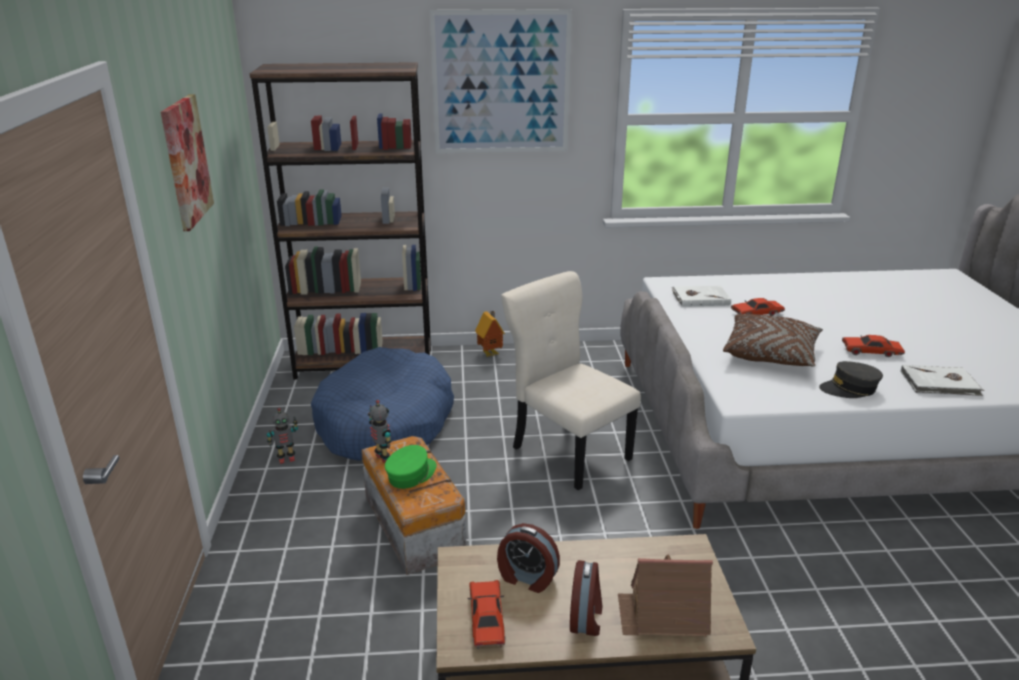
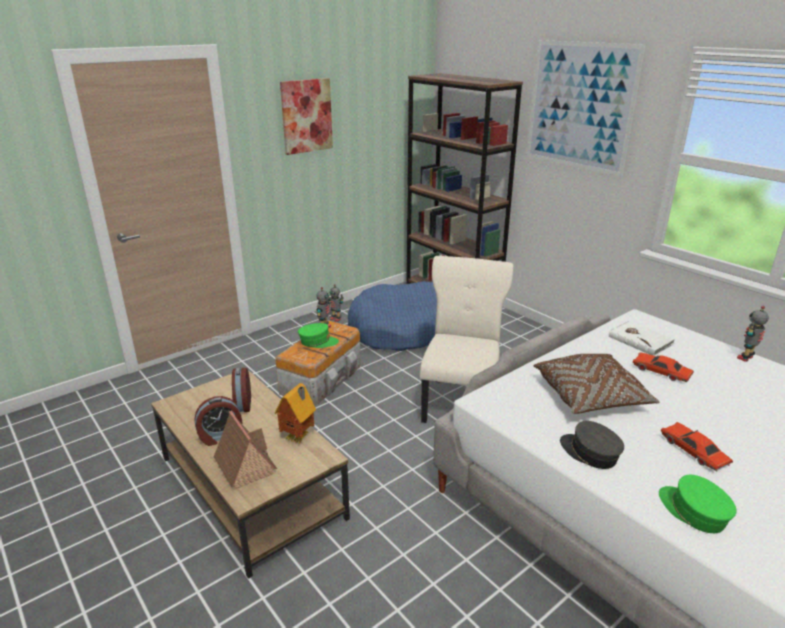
camera: 55 degrees right, 0 degrees up
(487, 620) = (196, 404): red toy car -> none
(491, 353) = (531, 329): toy house -> toy house (299, 438)
(763, 279) = (746, 358): none -> toy robot
(940, 384) = (693, 511): white book -> green cap

